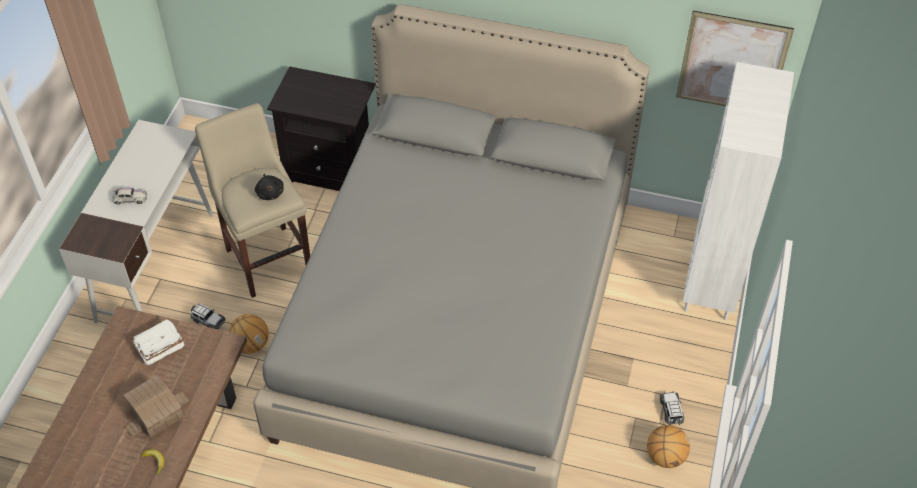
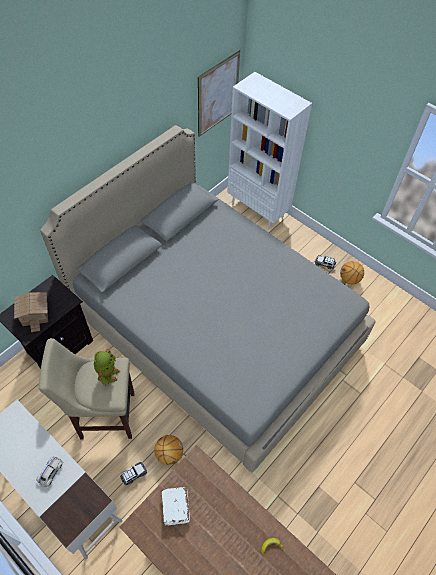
camera: 65 degrees left, 5 degrees up
(158, 415) = (233, 529): toy house -> toy house (36, 313)
(270, 192) = (108, 373): black plush toy -> toy robot

